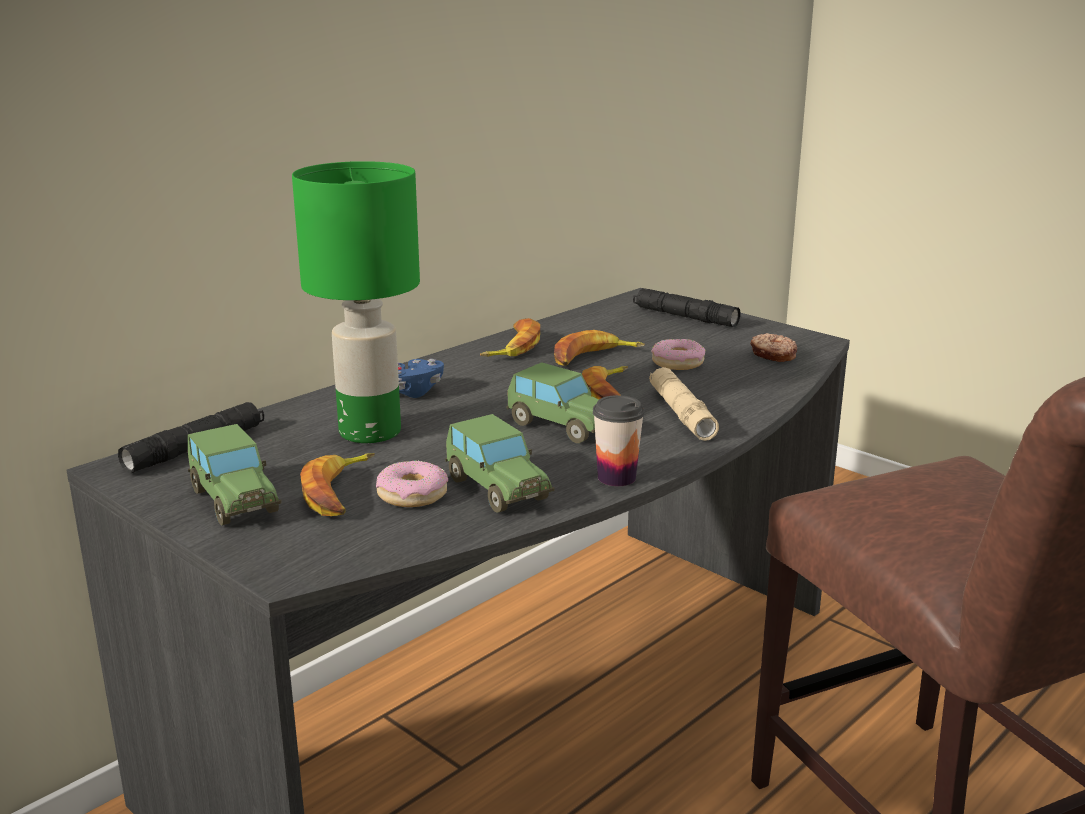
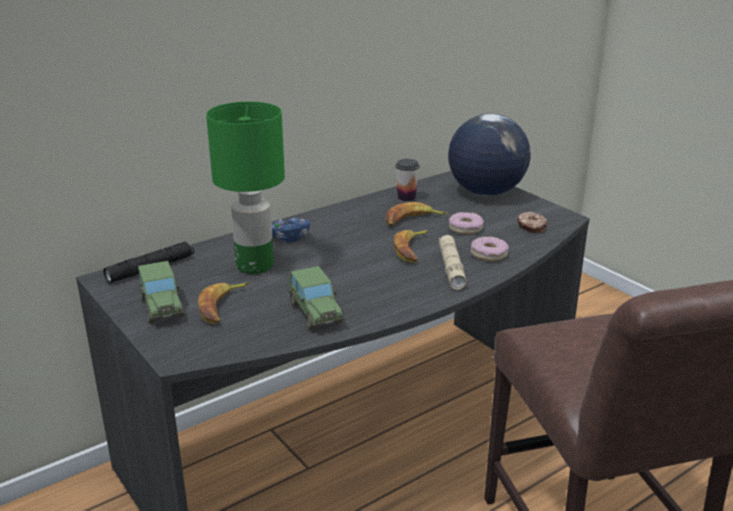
camera: 10 degrees right, 5 degrees up
(412, 494) = (264, 312): donut -> donut (488, 254)
(513, 347) = (365, 208): banana -> none
(561, 426) = (371, 271): toy car -> none
(616, 478) = (390, 311): cup -> cup (406, 197)
(685, 317) = (486, 192): black flashlight -> globe

